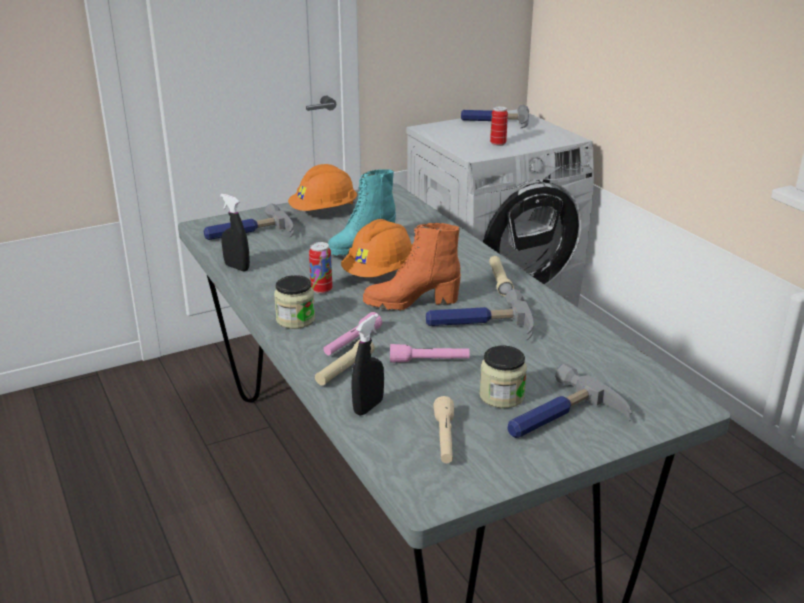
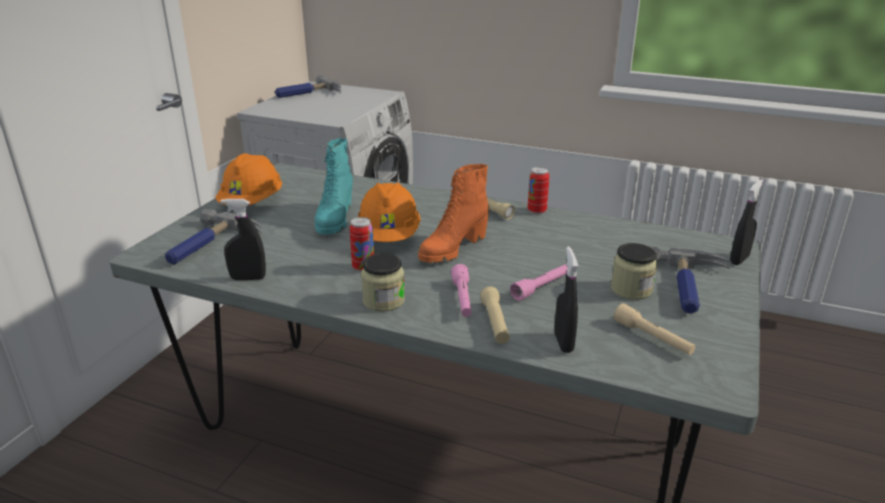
camera: 40 degrees left, 0 degrees up
(479, 325) = (529, 246): hammer -> none
(498, 144) = (339, 108): can -> can (537, 211)
(667, 420) = (739, 259): none -> black spray bottle

